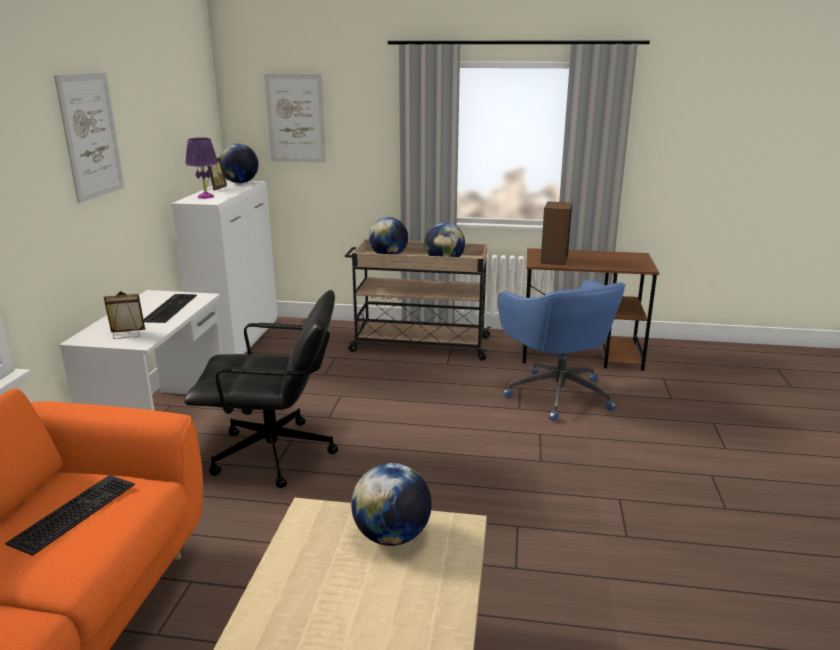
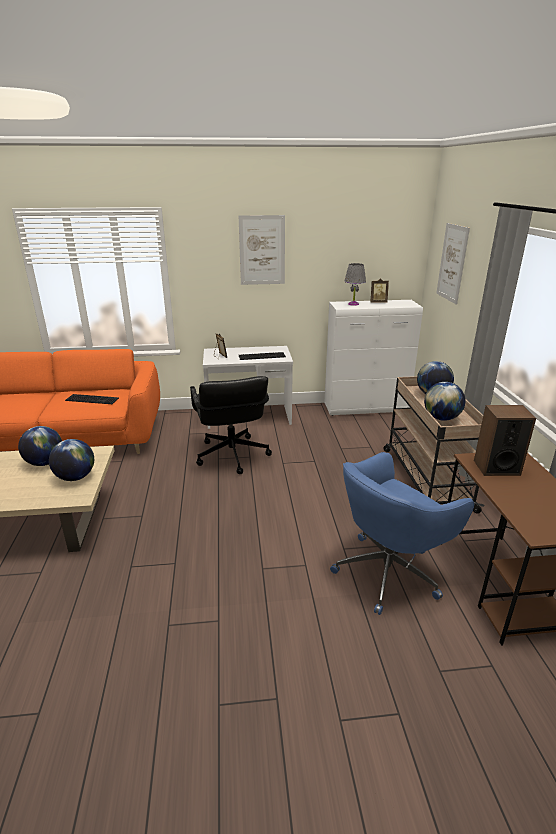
camera: 75 degrees right, 5 degrees up
(206, 197) = (353, 304): purple table lamp -> grey table lamp
(240, 182) = (407, 303): globe -> globe (45, 462)

